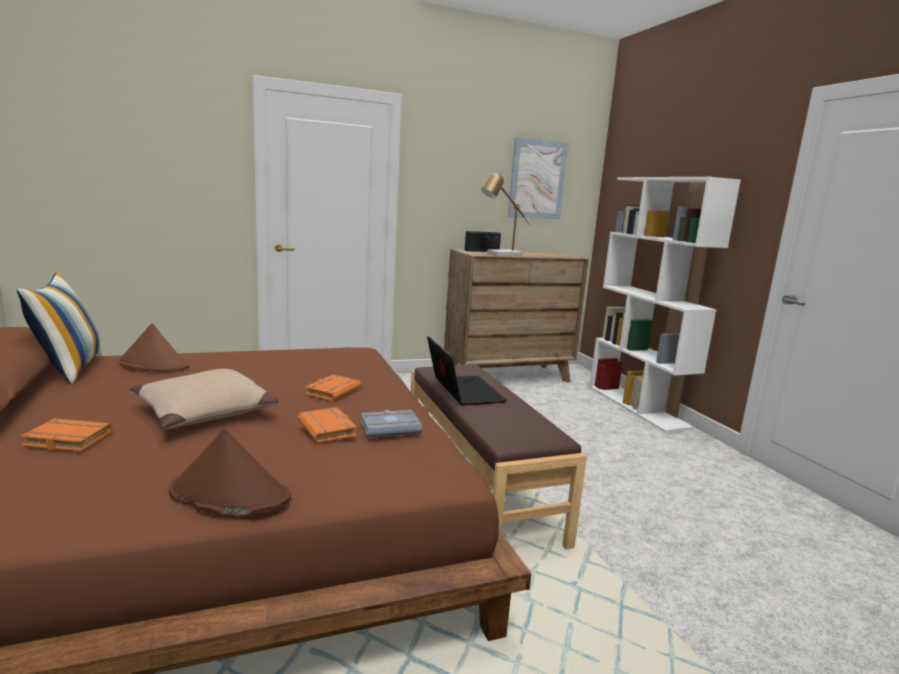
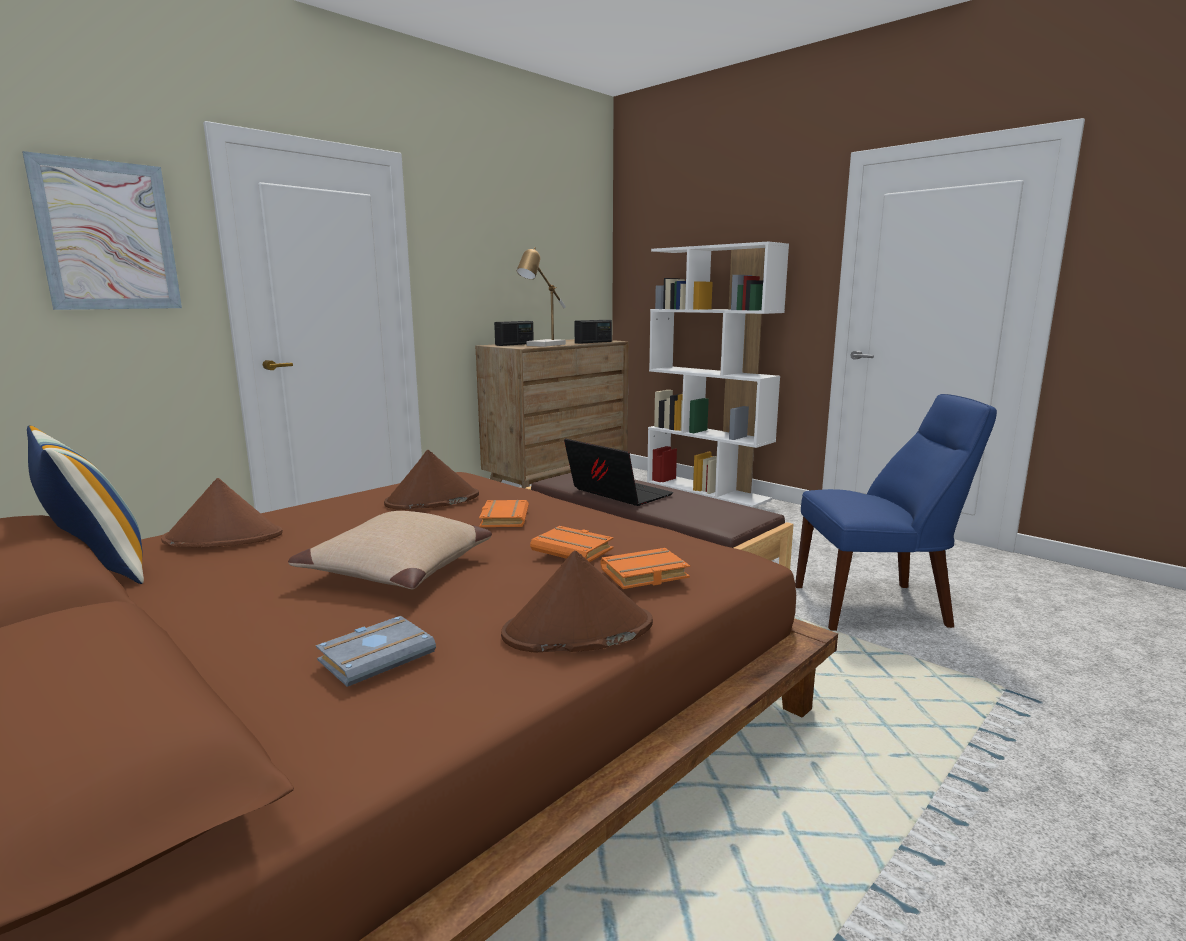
camera: 25 degrees left, 0 degrees up
(65, 440) = (272, 640): orange book -> orange book (644, 575)
(309, 366) = (432, 500): none -> brown hat
(391, 427) = (626, 535): grey book -> grey book (377, 655)
(537, 179) = (554, 256): picture -> picture (108, 236)
(553, 256) = (593, 342): none -> radio
(688, 563) = (877, 606): none -> blue chair

